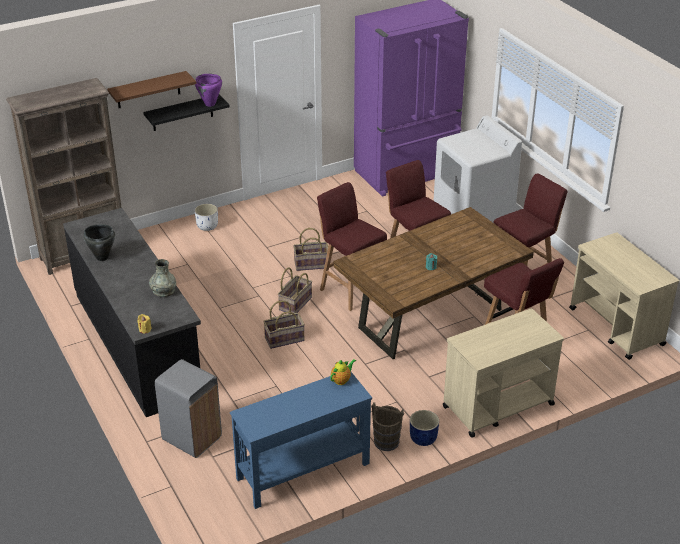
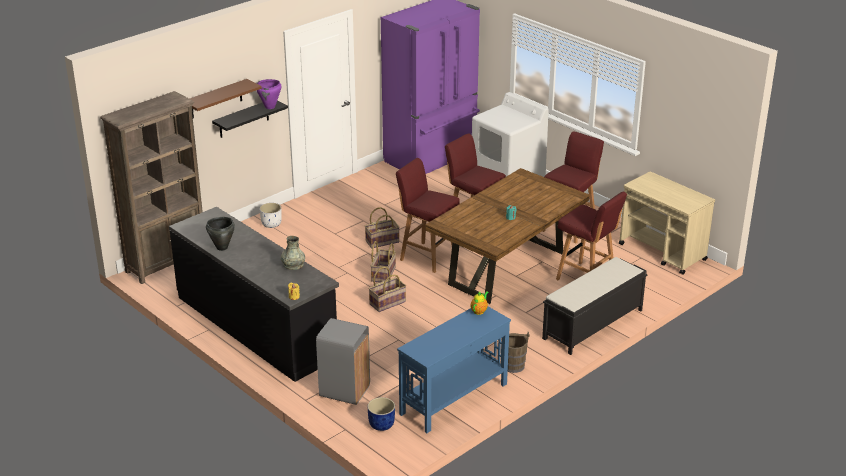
camera: 15 degrees left, 5 degrees down
(423, 438) = (542, 358): blue planter -> blue planter (381, 424)
(497, 406) = (592, 325): beige cart -> black bench

